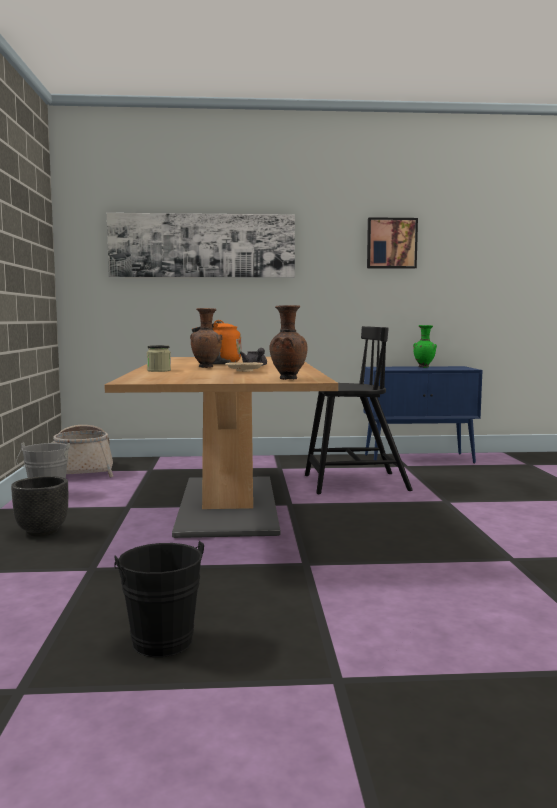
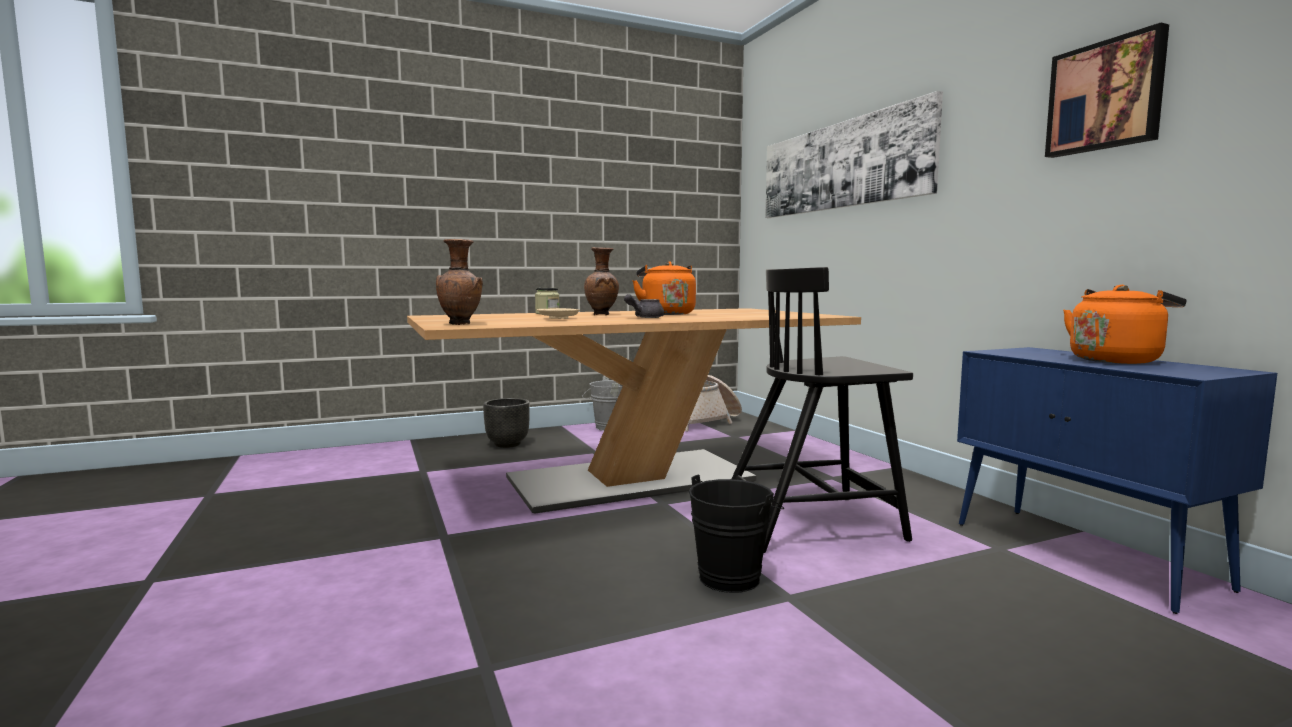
camera: 70 degrees right, 0 degrees up
(160, 639) = (270, 512): black bucket -> black bucket (733, 576)
(353, 483) = (812, 523): black chair -> black chair turned 105 degrees clockwise
(424, 367) = (1116, 360): green vase -> orange kettle

